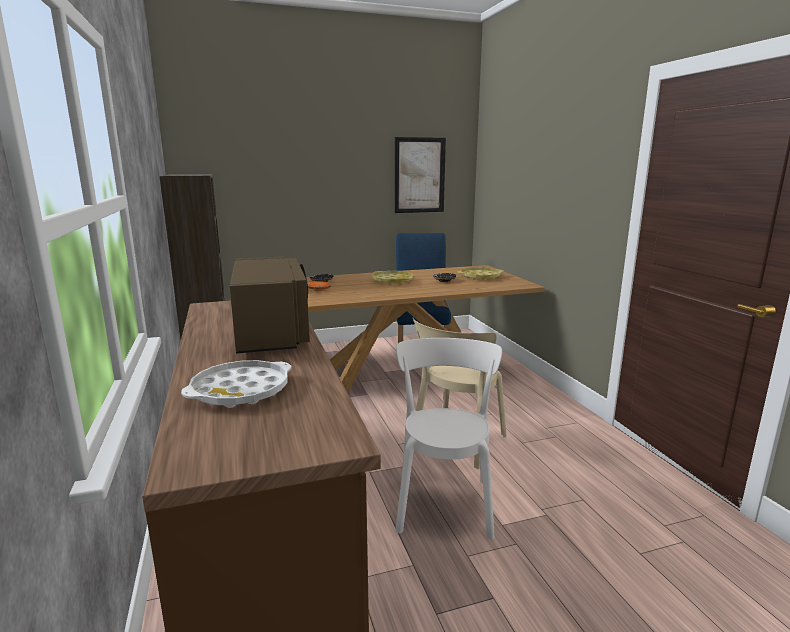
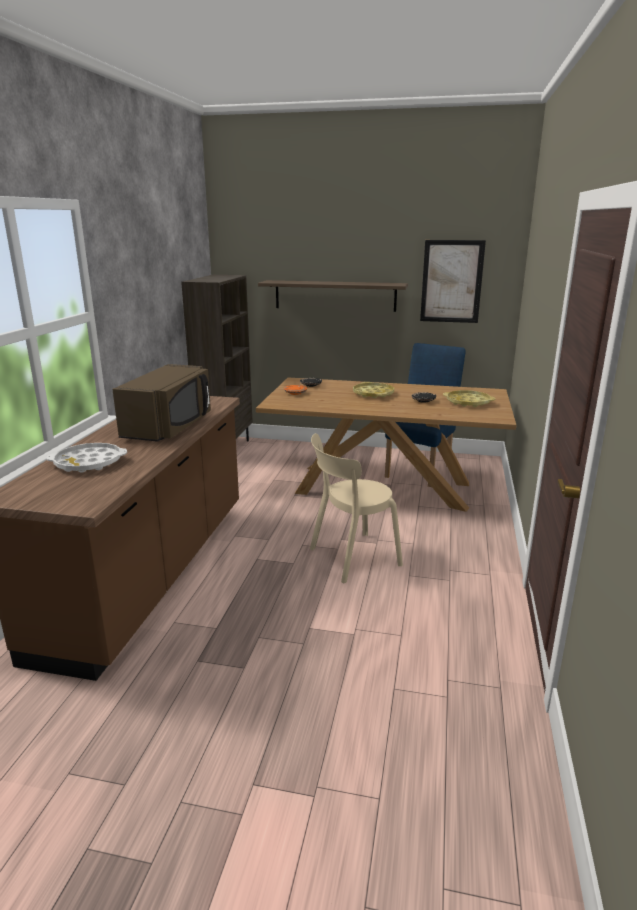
camera: 30 degrees right, 5 degrees up
(312, 193) = (335, 295): none -> shelf
(444, 501) = (286, 597): white chair -> none

